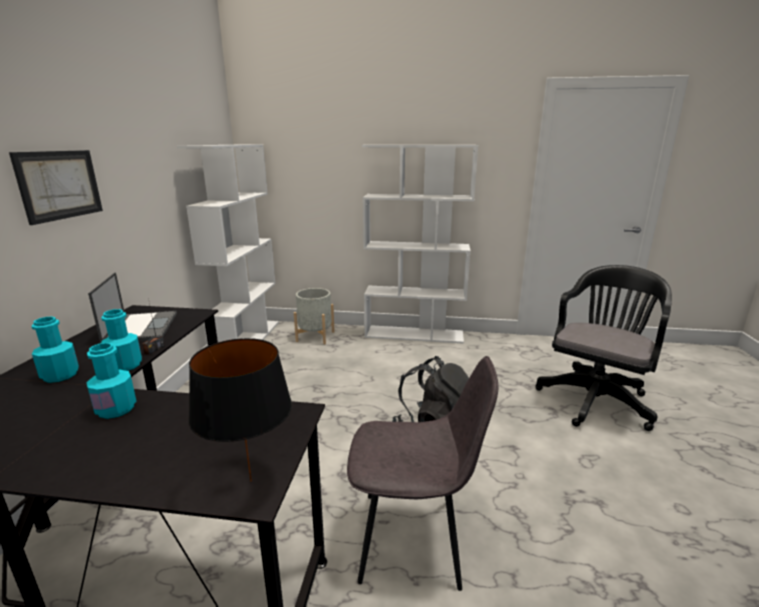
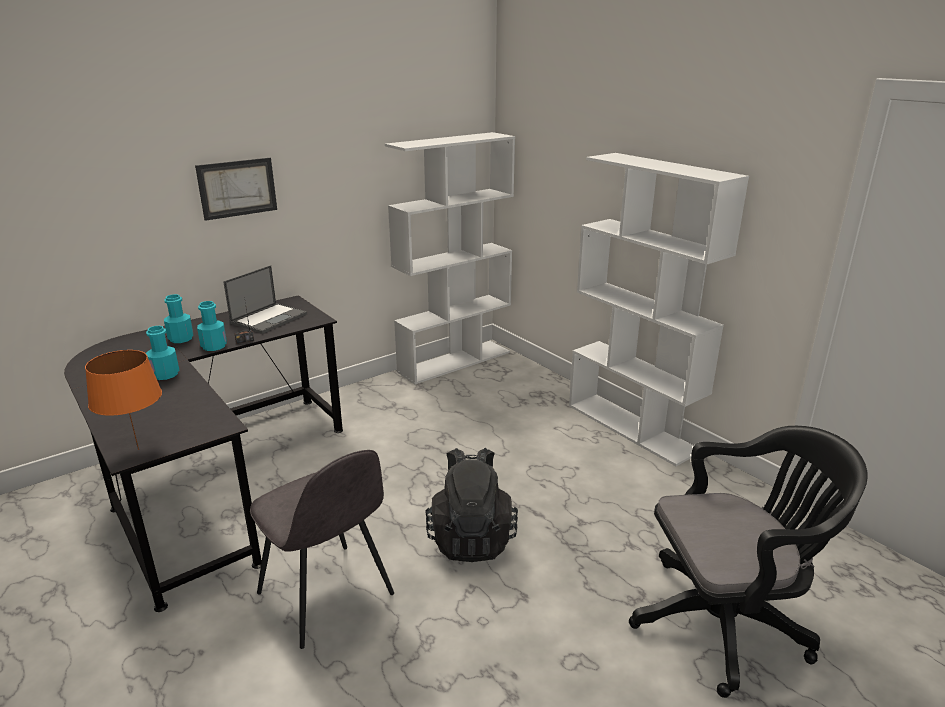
camera: 45 degrees right, 5 degrees up
(249, 481) = (137, 449): black table lamp -> orange table lamp
(315, 336) = (521, 383): grey planter -> none

